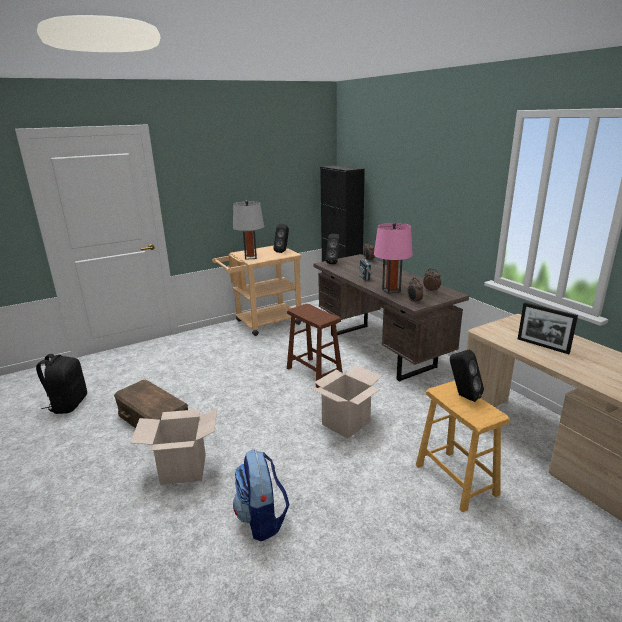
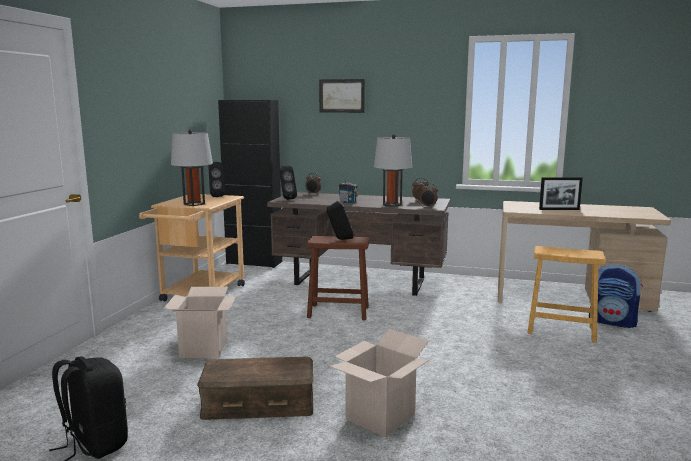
camera: 45 degrees left, 10 degrees down
(262, 519) = (511, 408): backpack -> backpack (613, 322)
(346, 423) = (437, 331): cardboard box -> cardboard box (204, 349)
(391, 290) = (392, 205): pink table lamp -> grey table lamp
(406, 169) = (341, 95): none -> picture
(463, 396) = (559, 250): black speaker -> black speaker (340, 239)

